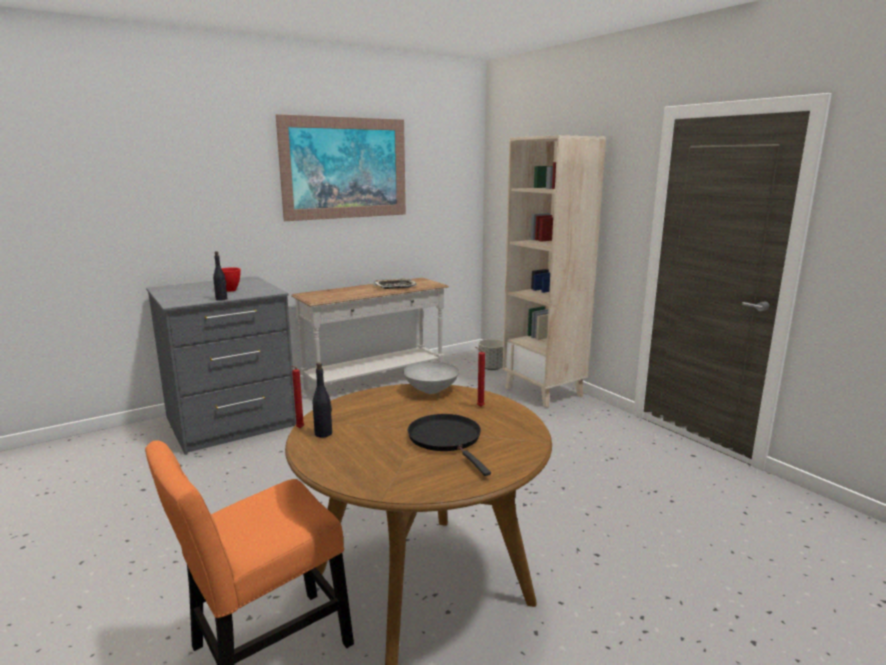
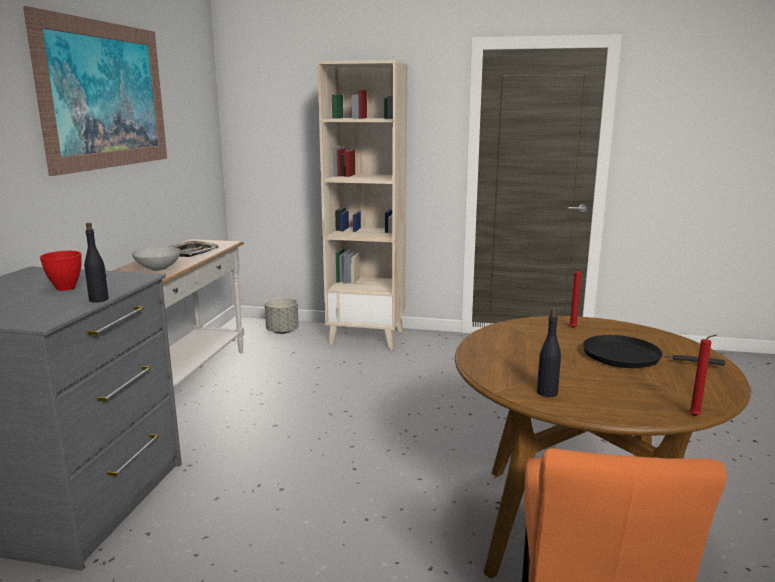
camera: 45 degrees left, 0 degrees up
(299, 429) = (518, 398): red candle -> red candle (696, 416)
(430, 390) = (506, 330): grey bowl -> grey bowl (157, 269)

